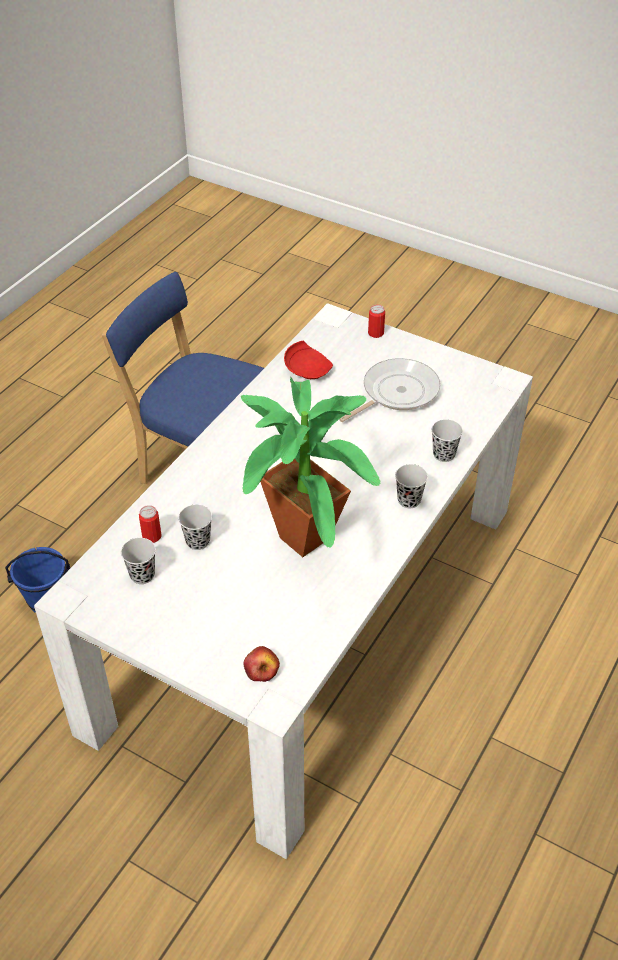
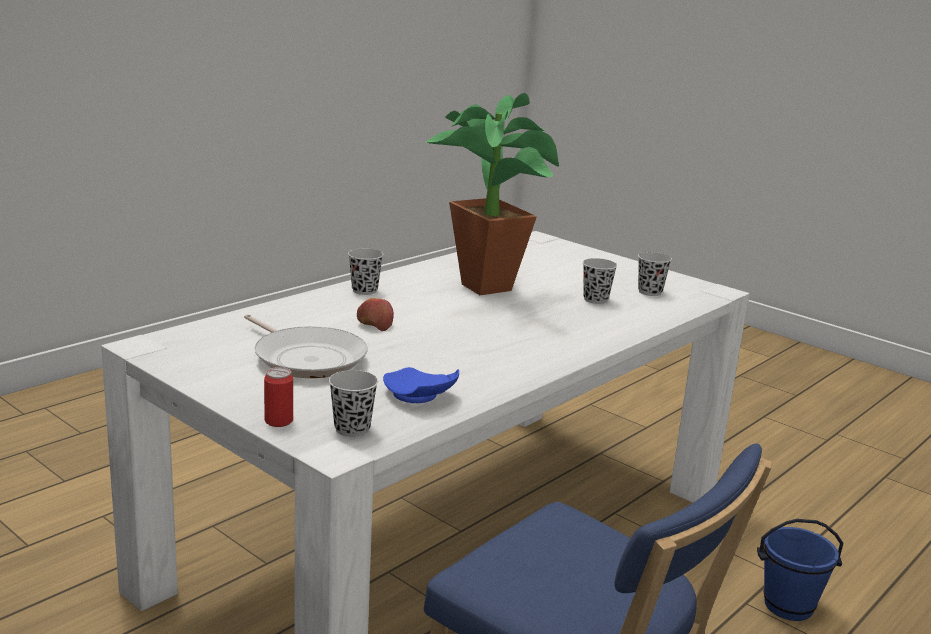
camera: 170 degrees left, 25 degrees down
(151, 536) = (644, 308): can -> none
(261, 669) = (545, 248): apple -> apple (374, 324)
(308, 369) = (419, 397): red plate -> blue plate
(396, 392) = (307, 358): frying pan -> frying pan turned 105 degrees counterclockwise
(444, 454) = (297, 308): black cup -> black cup (352, 429)

